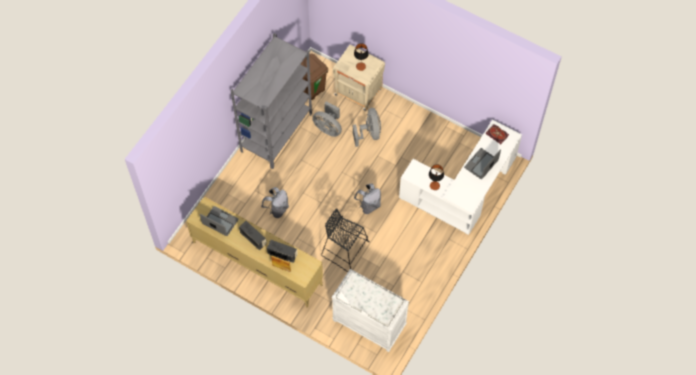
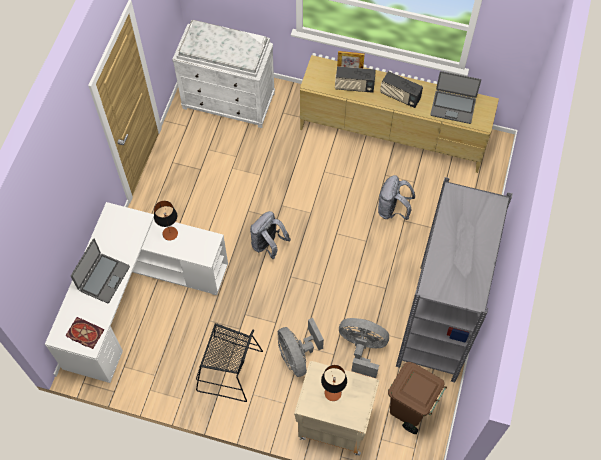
camera: 165 degrees right, 0 degrees up
(345, 249) = (283, 179): black stool -> black stool (229, 370)

